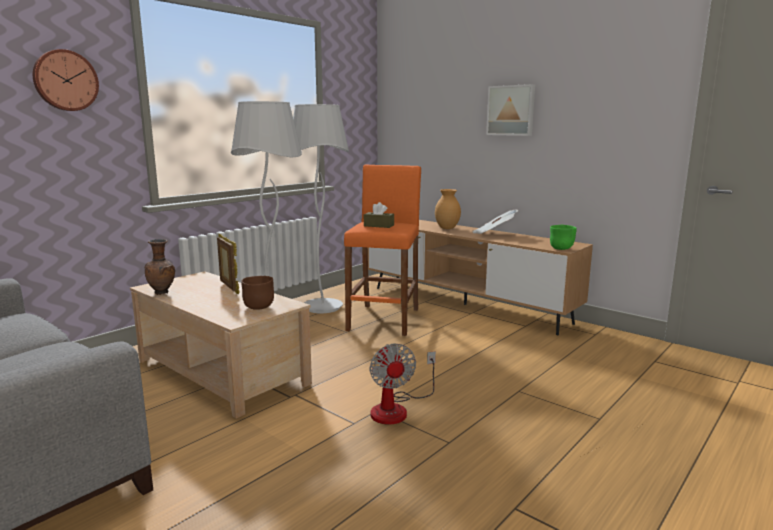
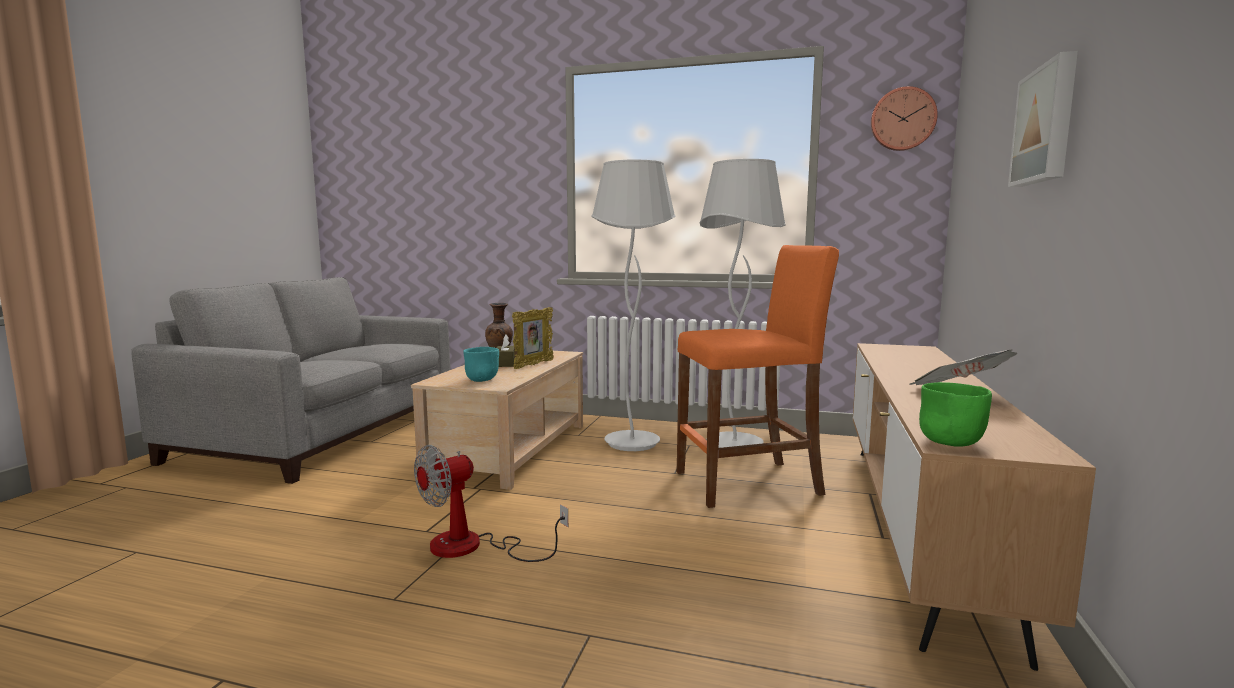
camera: 65 degrees right, 5 degrees down
(65, 80) = (506, 162): wall clock -> wall clock (902, 119)
(258, 307) = (482, 380): brown bowl -> turquoise bowl
(378, 225) = (723, 331): brown tissue box -> brown tissue box (505, 363)
(447, 228) = (920, 371): brown vase -> none

